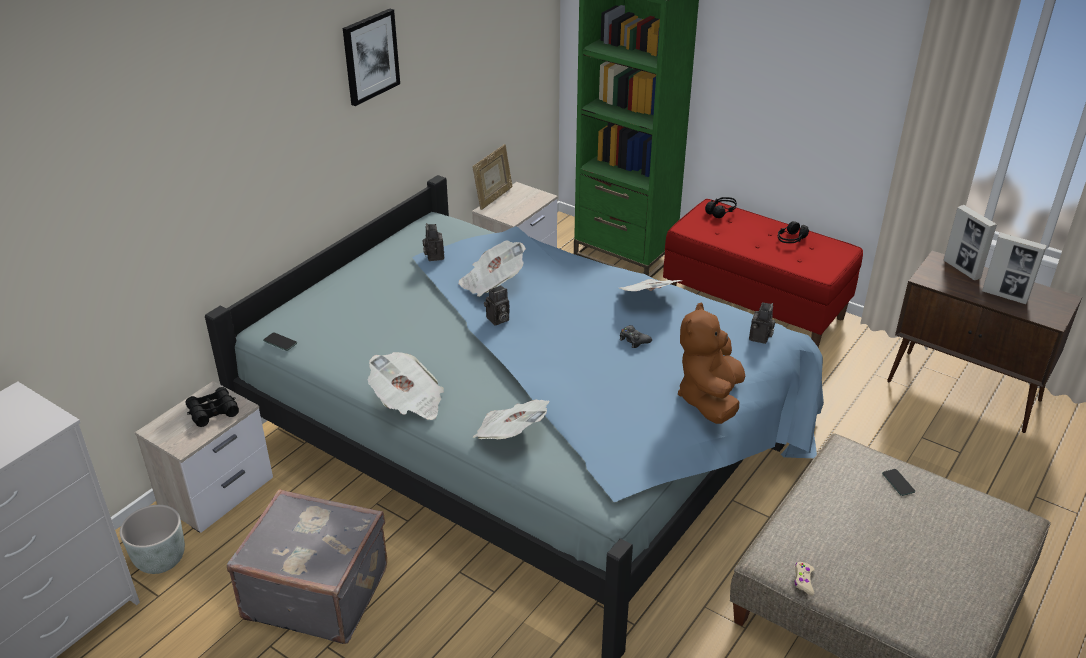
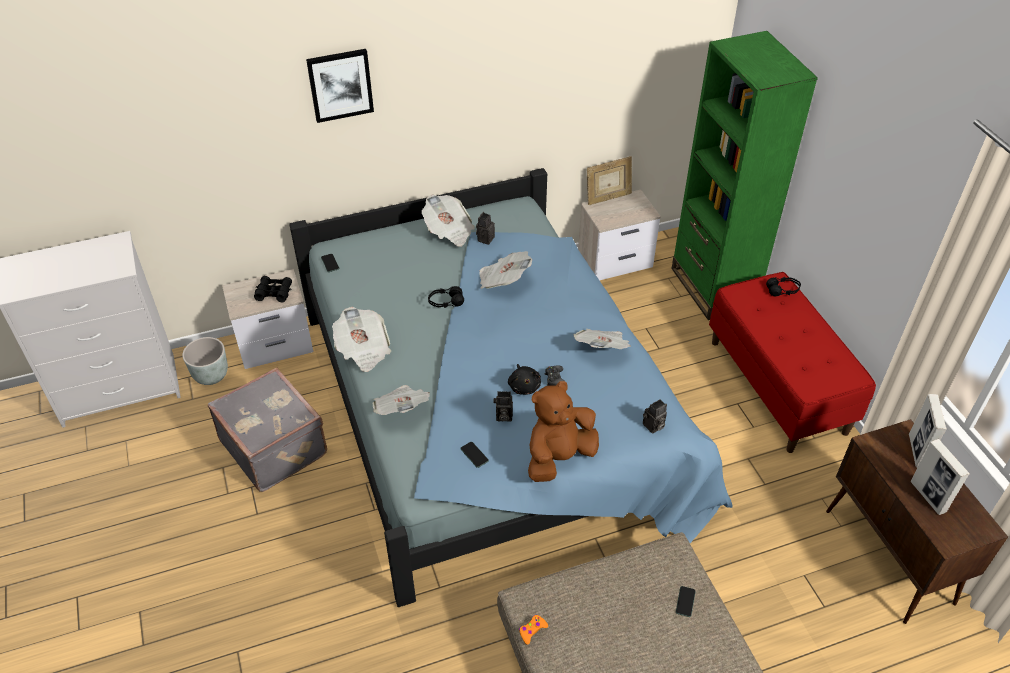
camera: 35 degrees right, 10 degrees up
(370, 56) = (481, 64): picture -> picture (340, 85)
(388, 264) = (449, 231): none -> newspaper
(497, 320) = (476, 314): camera -> camera (503, 416)
(611, 358) = (524, 386): none -> black plush toy
(631, 435) = (474, 455): none -> phone
(791, 239) = (817, 345): black headphones -> black headphones (446, 302)
(803, 581) = (532, 630): beige game controller -> orange game controller

